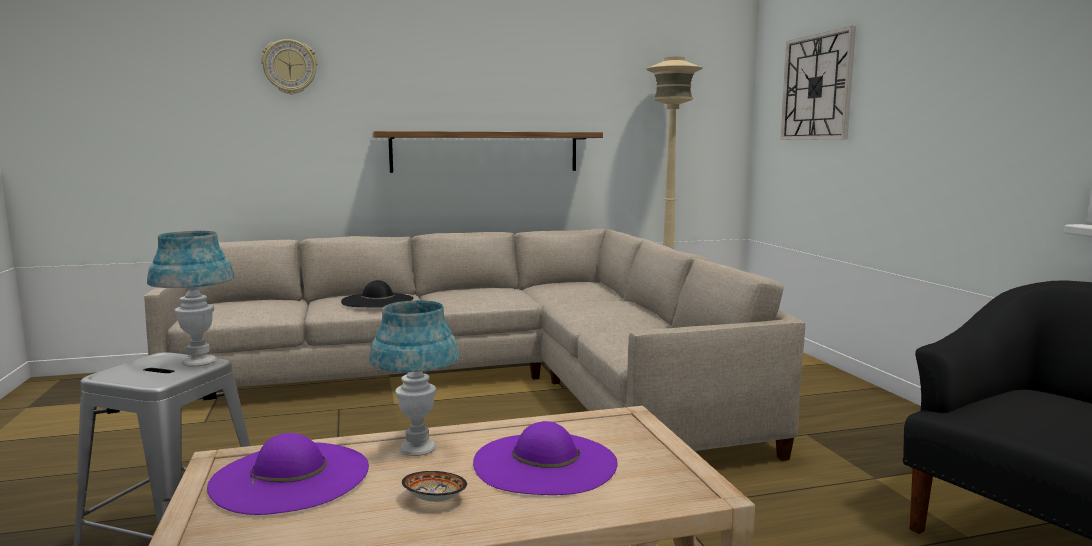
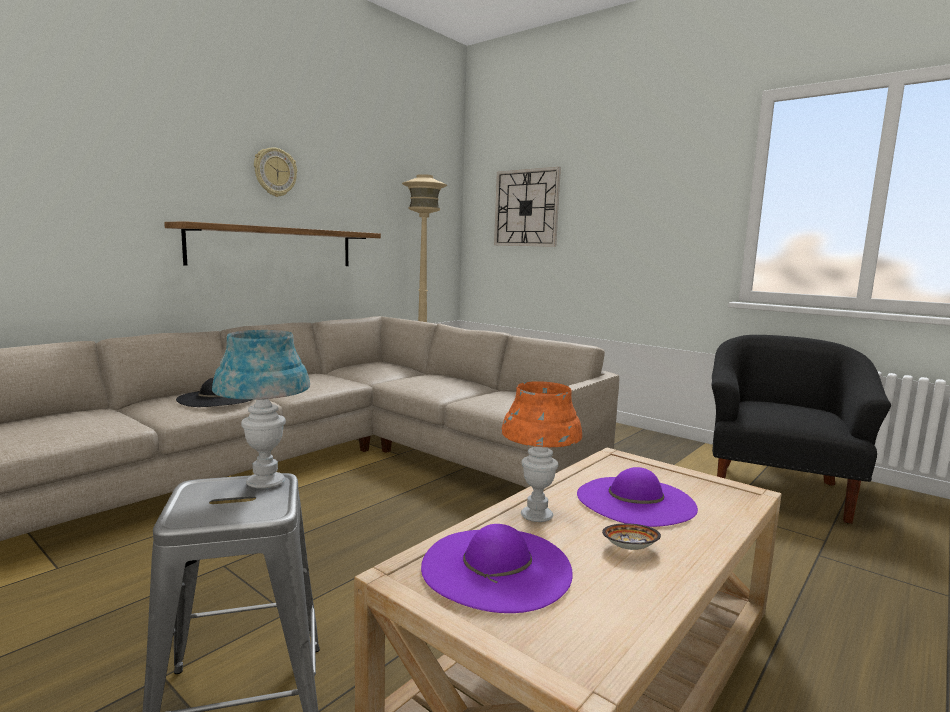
camera: 35 degrees left, 0 degrees up
(290, 67) = (64, 141): wall clock -> wall clock (275, 172)
(418, 449) = (537, 515): blue table lamp -> orange table lamp

